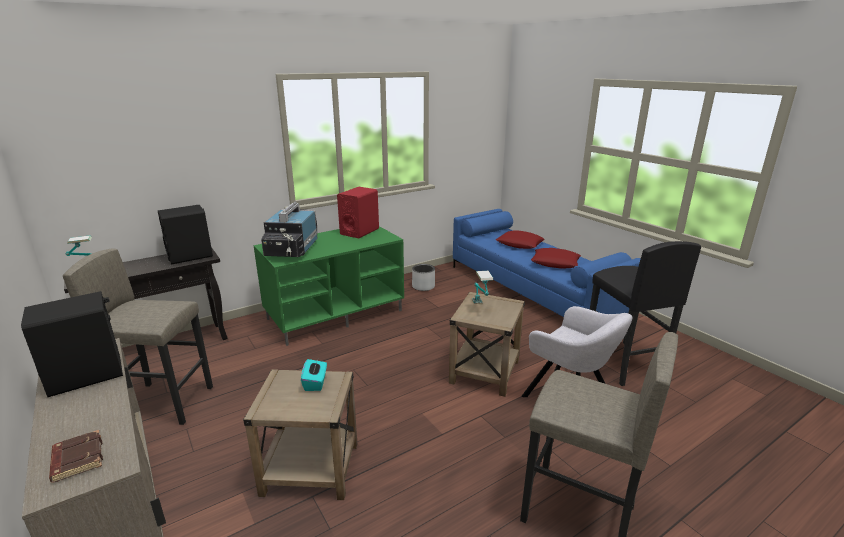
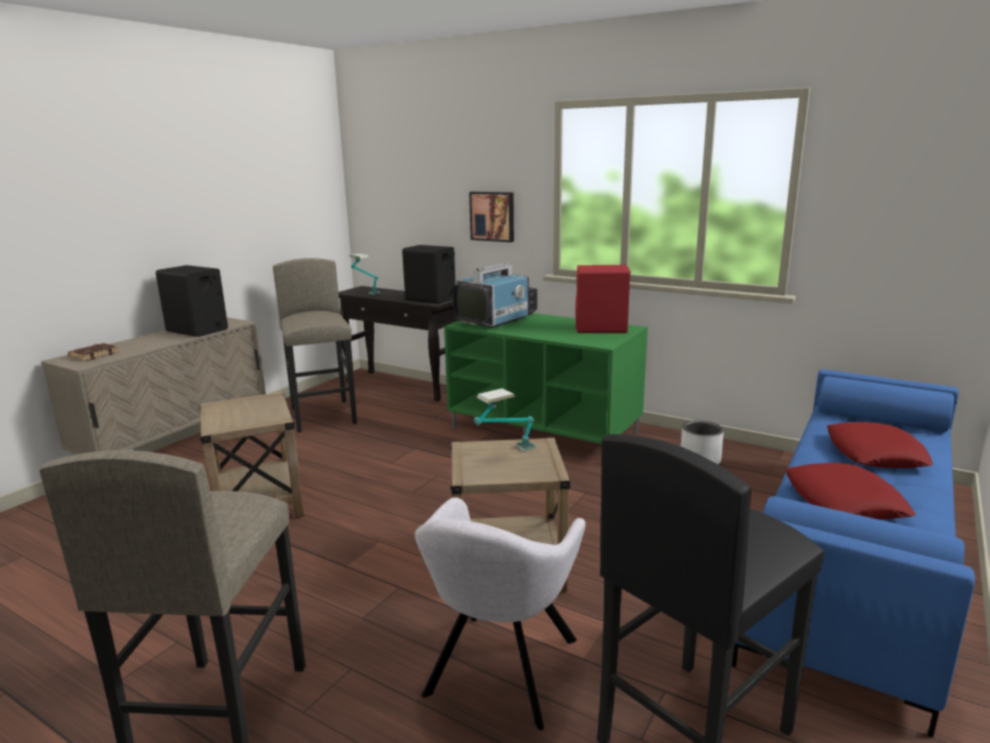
camera: 65 degrees right, 5 degrees down
(229, 170) = (493, 216): none -> picture
(292, 250) = (497, 320): television -> television turned 150 degrees clockwise
(315, 383) = (264, 412): turquoise tissue box -> none

